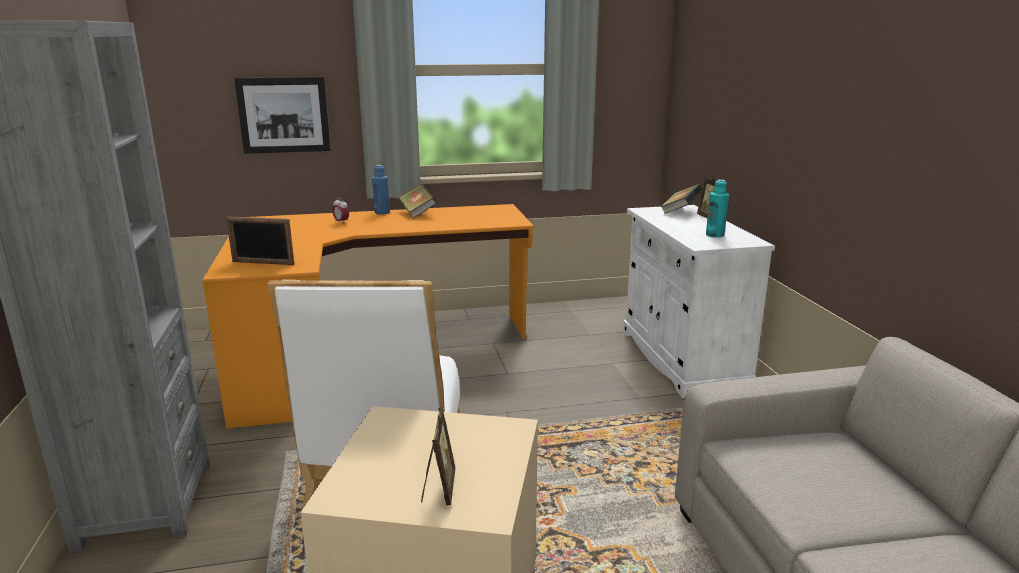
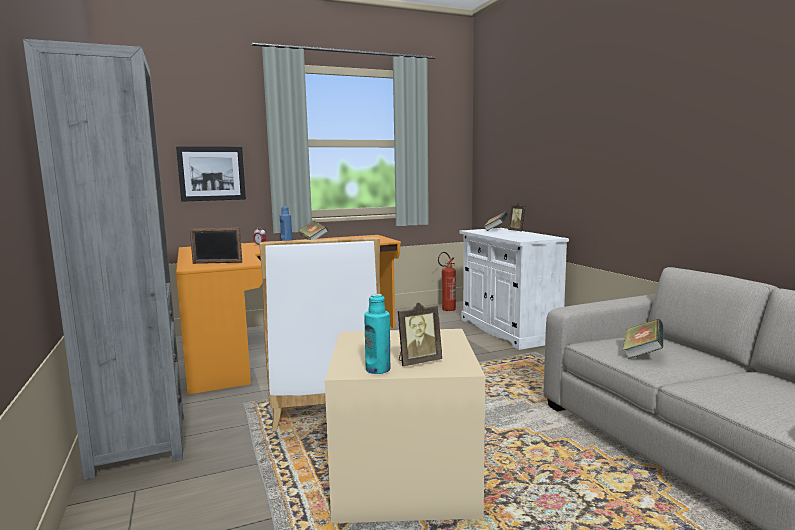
camera: 10 degrees left, 10 degrees down
(438, 489) = (418, 362): picture frame -> picture frame turned 75 degrees clockwise
(609, 311) = (446, 310): none -> fire extinguisher
(715, 235) = (527, 236): turquoise bottle -> turquoise bottle (378, 369)
(804, 479) = (642, 353): none -> book

